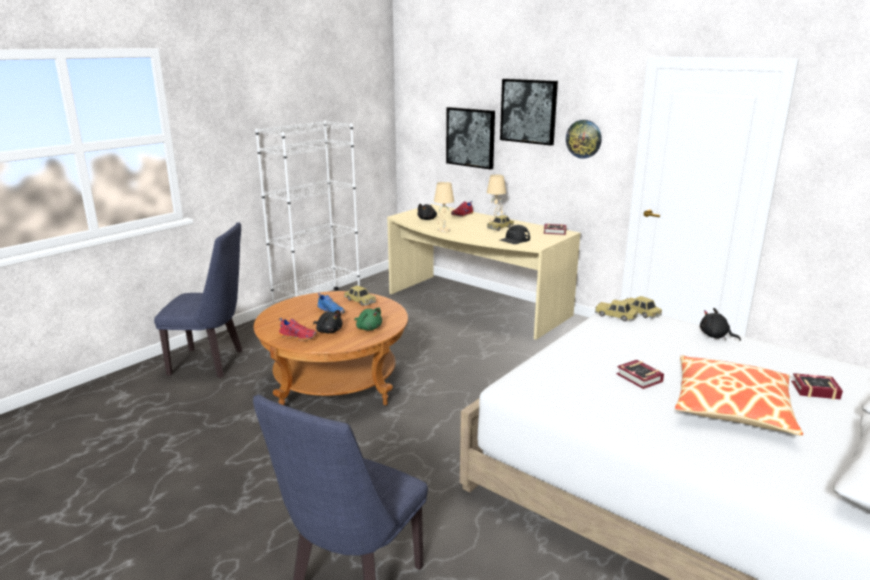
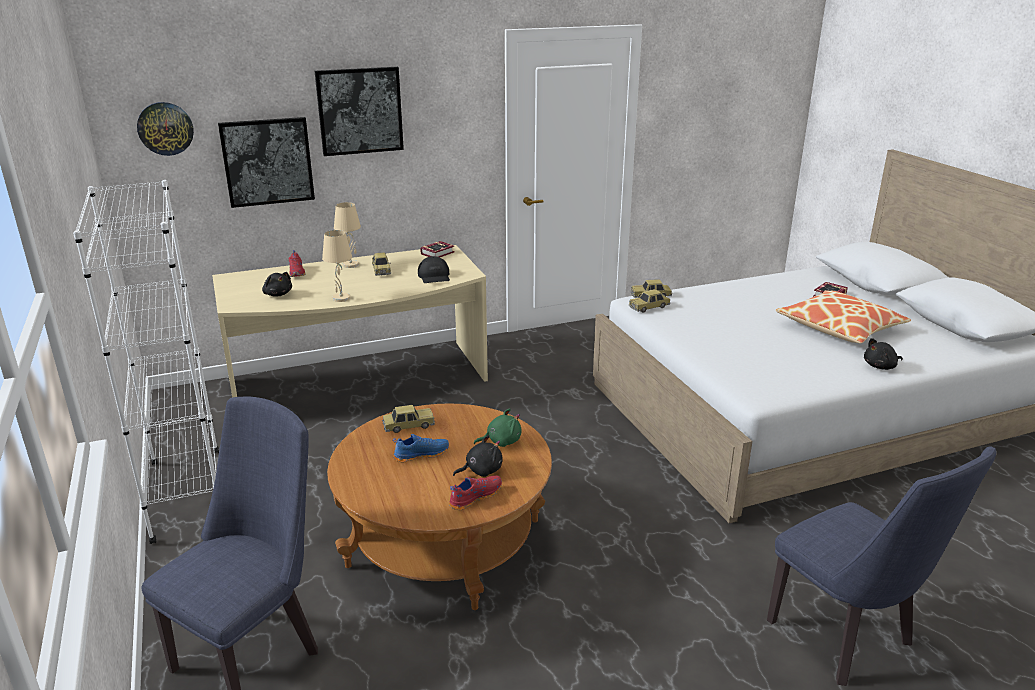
camera: 60 degrees left, 5 degrees up
(584, 139) = (441, 134): wall clock -> wall clock (165, 128)
(640, 379) = (778, 341): book -> none
(715, 336) = (721, 289): black plush toy -> black plush toy (881, 366)

